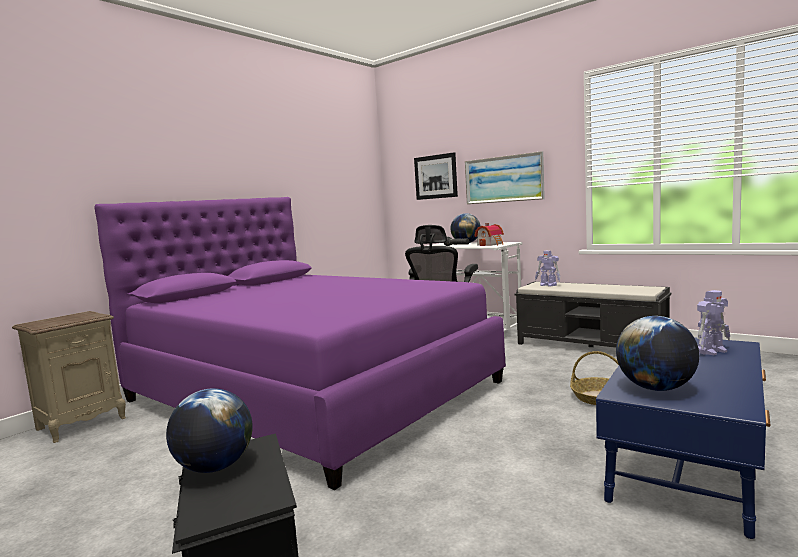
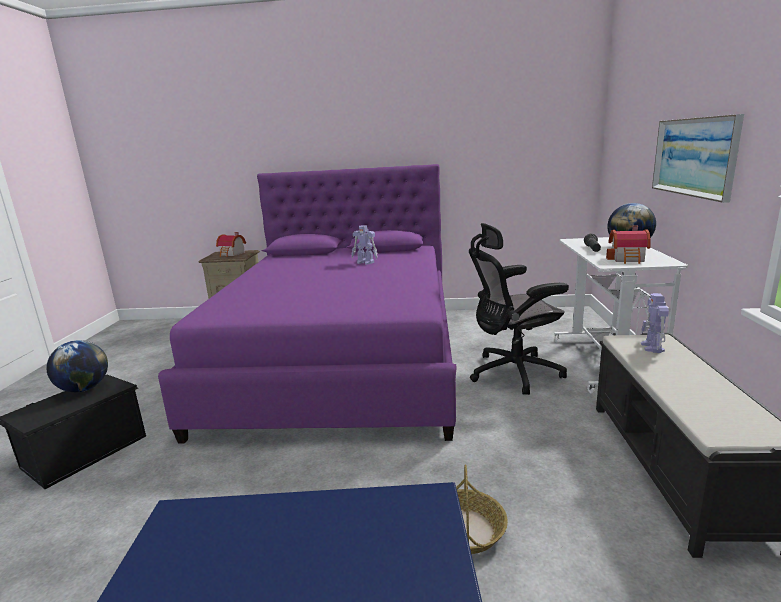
camera: 55 degrees right, 10 degrees up
(66, 318) = (232, 254): none -> toy house
(435, 176) = (638, 140): picture -> none
(656, 388) = (191, 538): globe -> none
(711, 351) = (386, 568): toy robot -> toy robot (365, 262)

